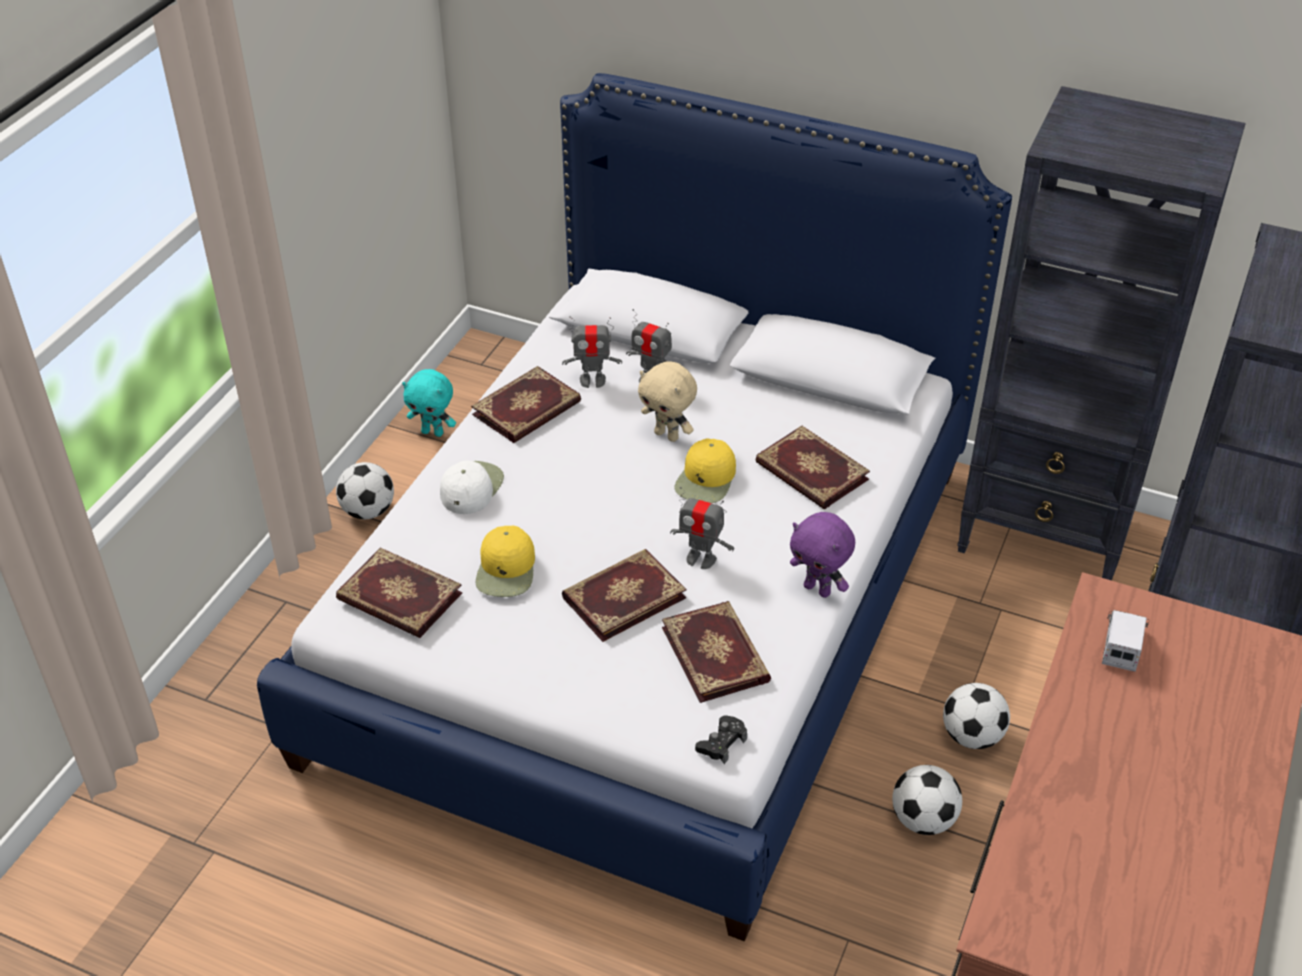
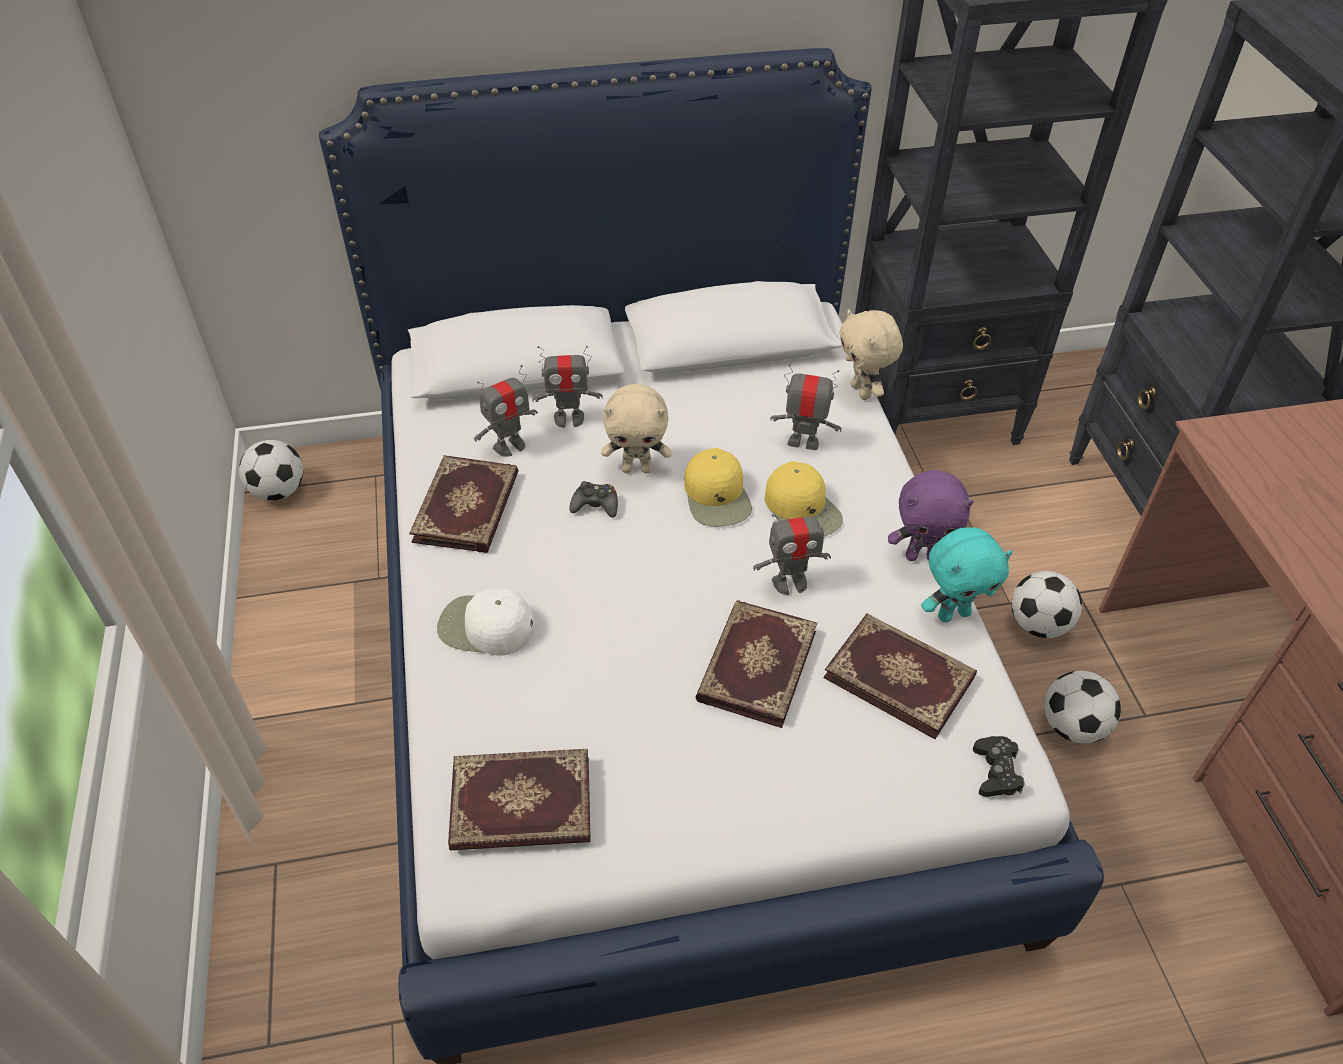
camera: 35 degrees left, 5 degrees up
(368, 511) = (291, 705): football -> football (279, 491)
(433, 432) = (295, 582): turquoise plush toy -> turquoise plush toy (953, 613)
(471, 487) = (485, 627): white cap -> white cap turned 60 degrees counterclockwise
(506, 570) = (612, 702): yellow cap -> yellow cap (802, 509)
(614, 445) = (595, 505): none -> black game controller
(810, 472) = (803, 442): book -> toy robot
(898, 457) = (862, 391): none -> beige plush toy
(1121, 646) = (1279, 475): toy truck -> none

